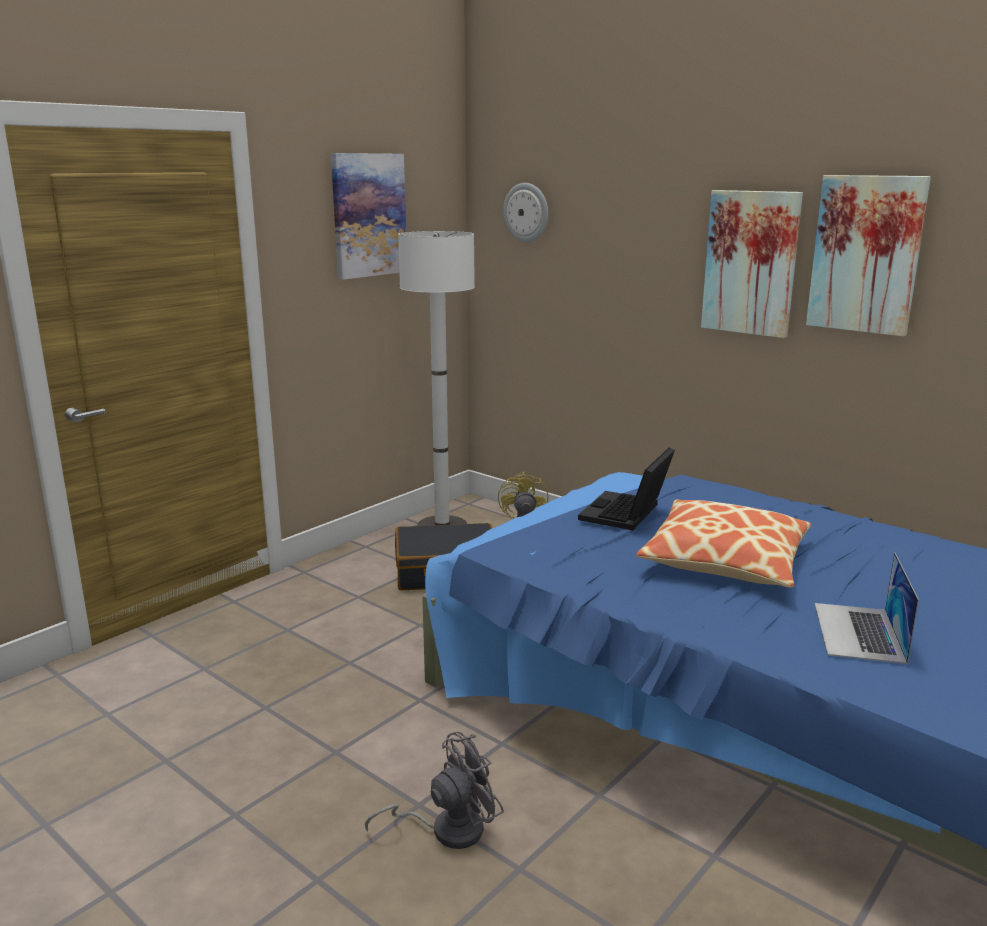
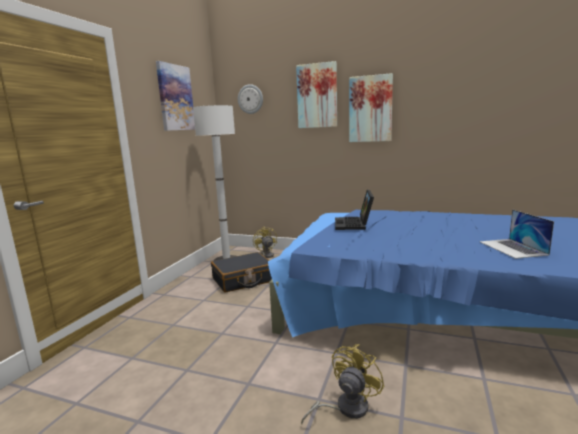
camera: 20 degrees left, 5 degrees down
(447, 829) = (345, 408): grey fan -> yellow fan
(725, 560) = (419, 233): pillow -> none
(866, 254) = (425, 98): picture -> picture (317, 96)

